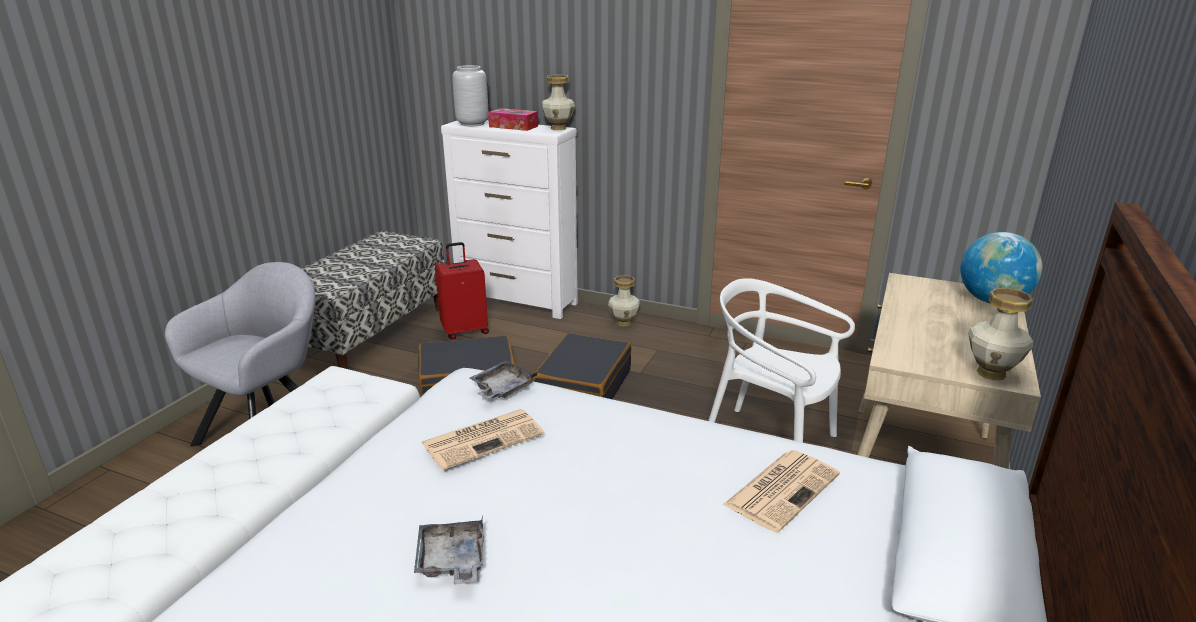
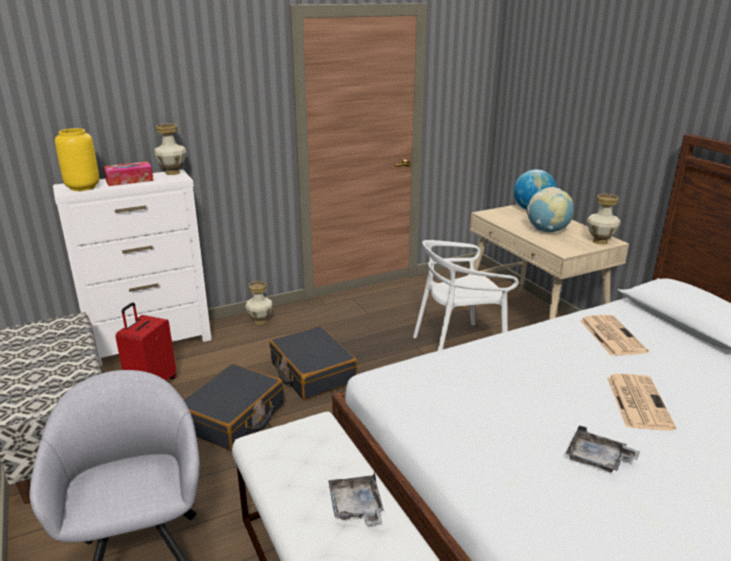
camera: 50 degrees left, 0 degrees up
(472, 124) = (82, 187): grey vase -> yellow vase
(484, 438) = (475, 398): newspaper -> newspaper (637, 401)
(502, 389) = (417, 370): grey tray -> grey tray (356, 507)
(940, 329) = (547, 231): none -> globe

